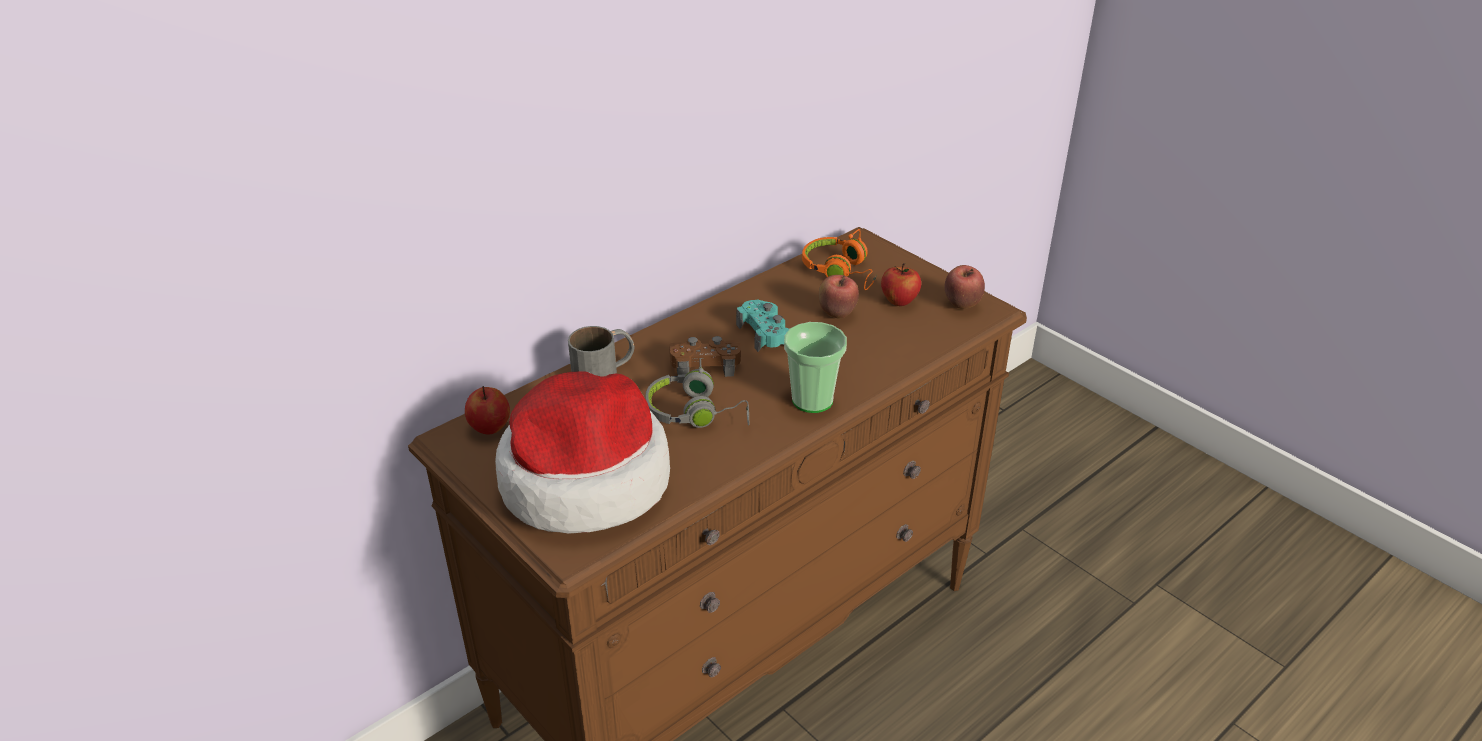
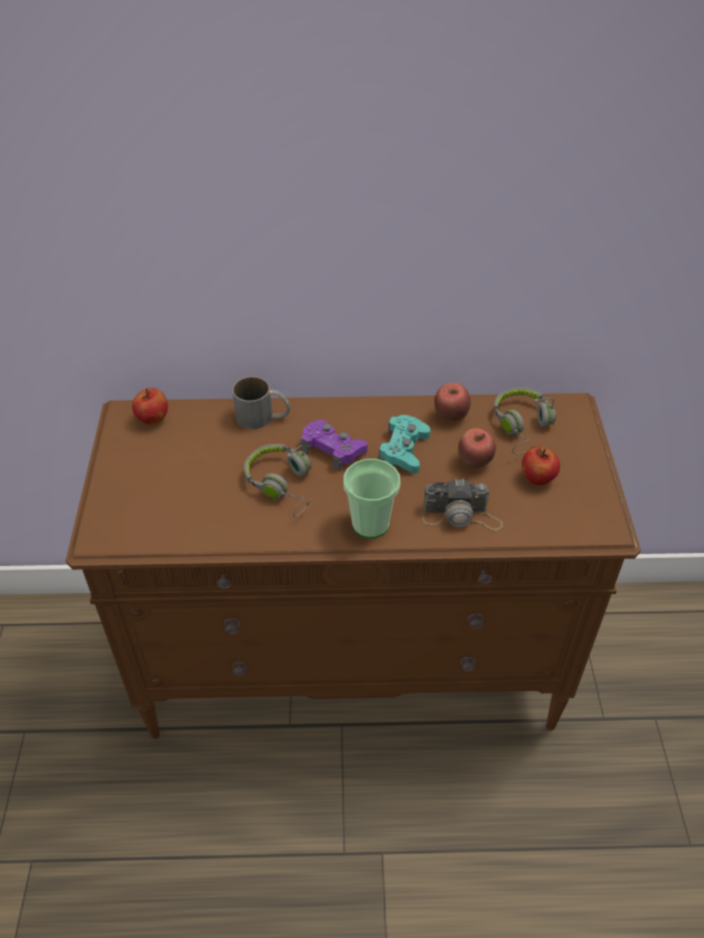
camera: 40 degrees right, 10 degrees up
(584, 479) = (162, 491): hat -> none
(705, 364) = (333, 449): brown game controller -> purple game controller
(841, 272) = (522, 427): orange headphones -> grey headphones
(876, 356) = (461, 515): none -> camera
(961, 305) = (586, 511): apple -> apple (451, 416)

